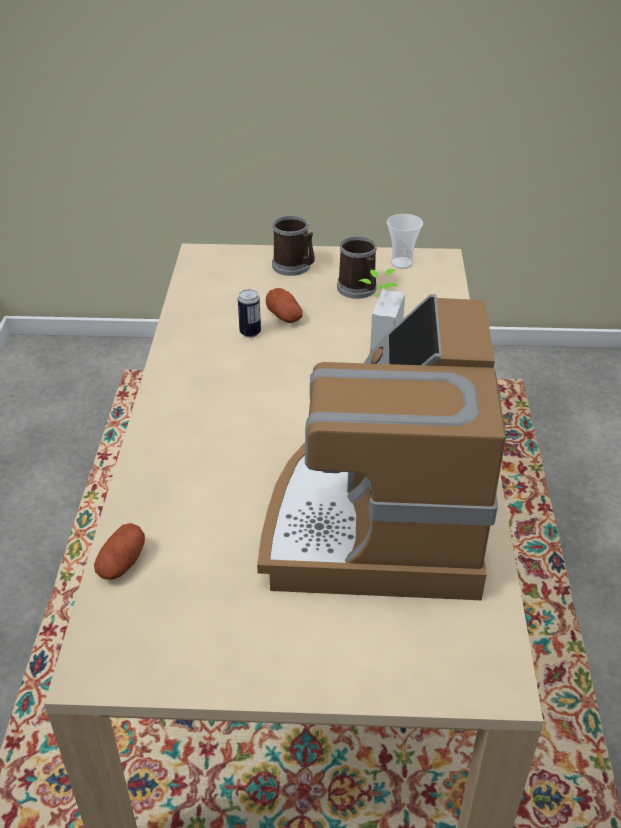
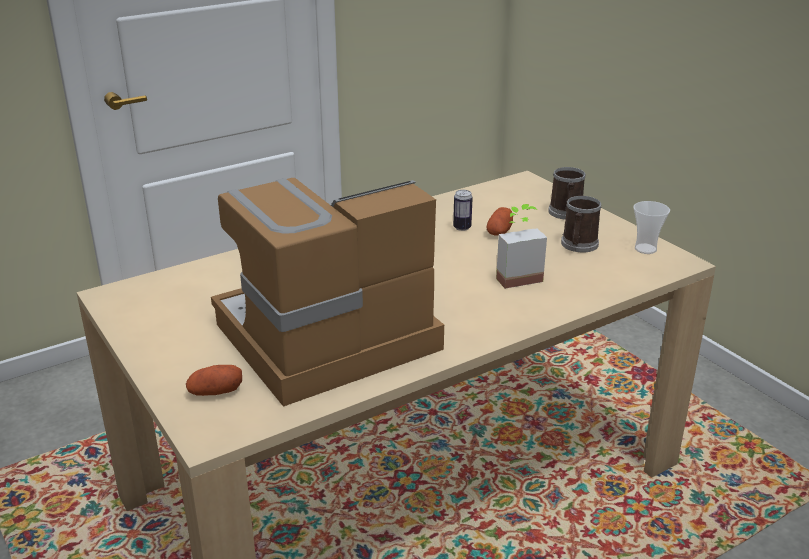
camera: 55 degrees right, 10 degrees down
(122, 563) = (195, 272): potato -> potato (215, 392)

